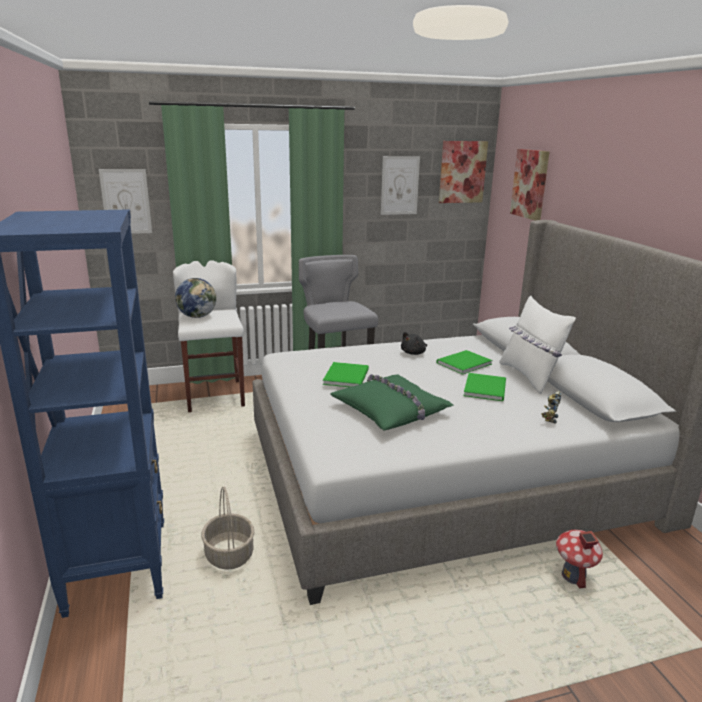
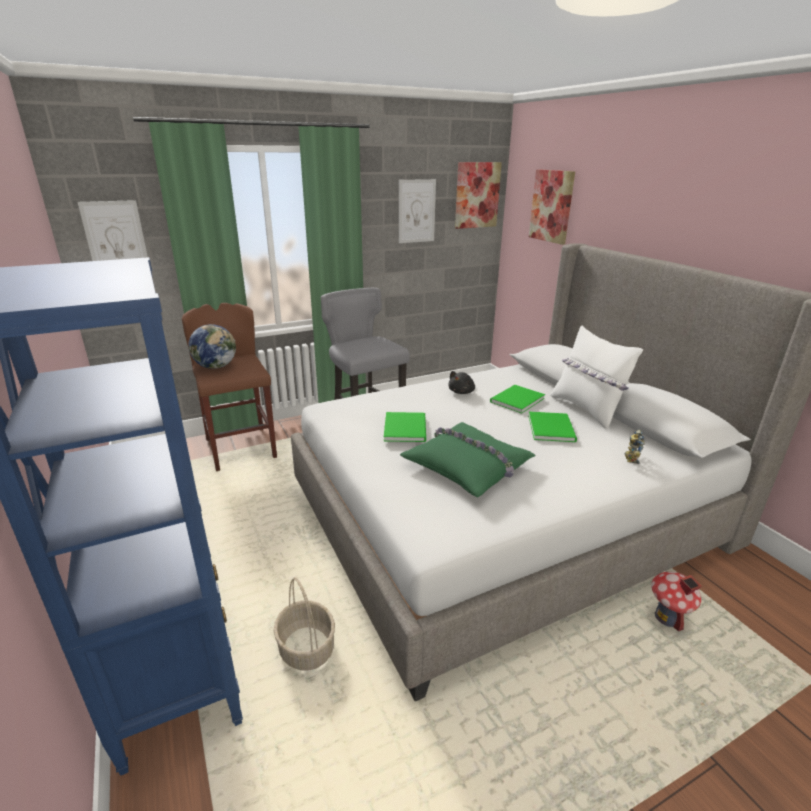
camera: 10 degrees left, 5 degrees up
(214, 396) = (241, 448): white stool -> brown stool

